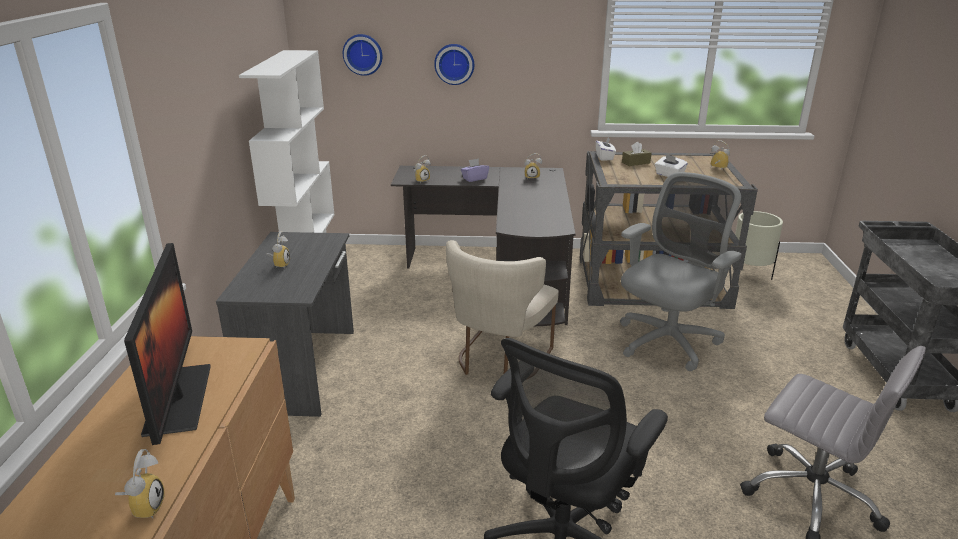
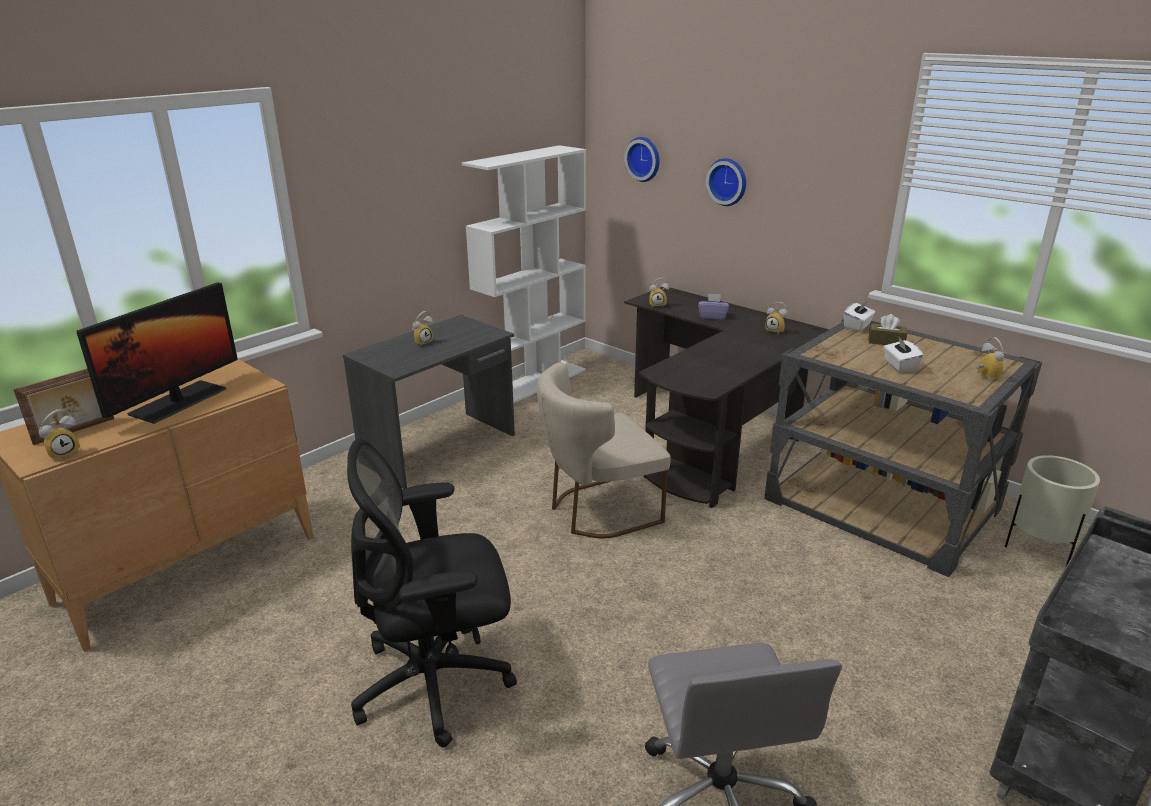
camera: 40 degrees right, 0 degrees up
(106, 482) = (75, 431): none -> picture frame
(665, 345) = (791, 574): grey office chair -> none

